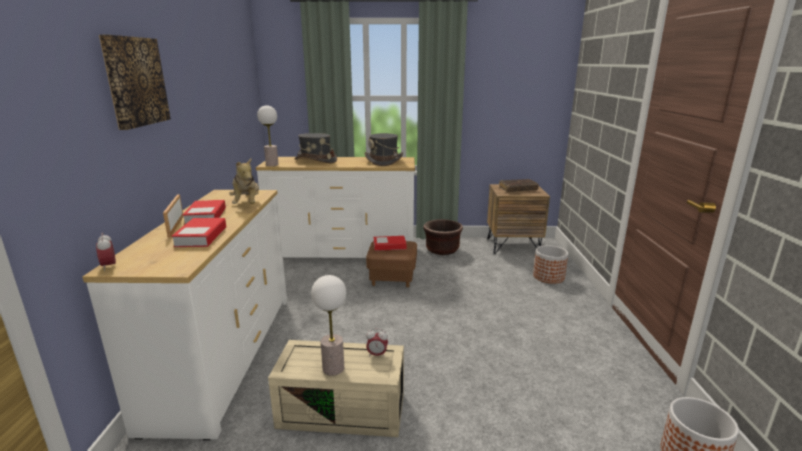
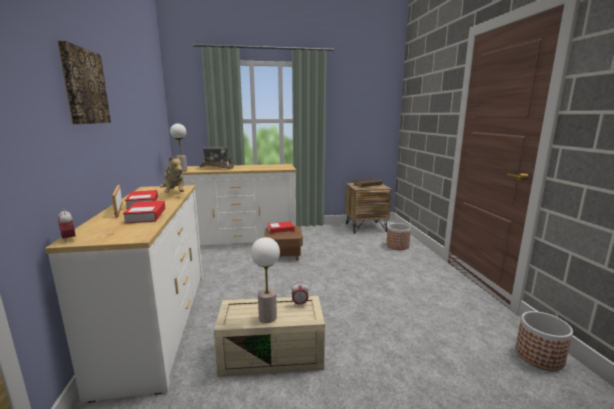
camera: 10 degrees left, 5 degrees down
(384, 161) = (270, 166): grey hat -> none
(442, 250) = (315, 233): brown planter -> none

